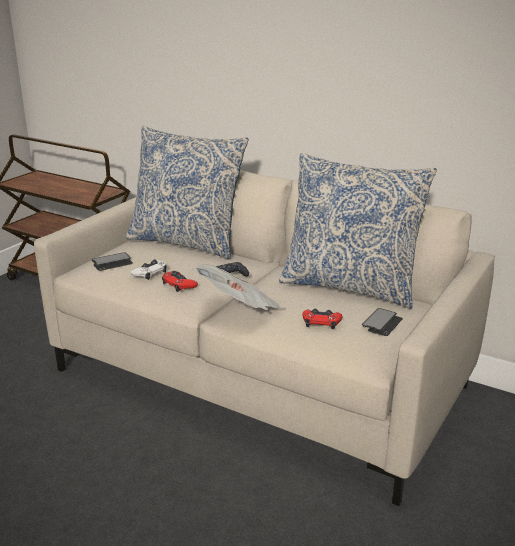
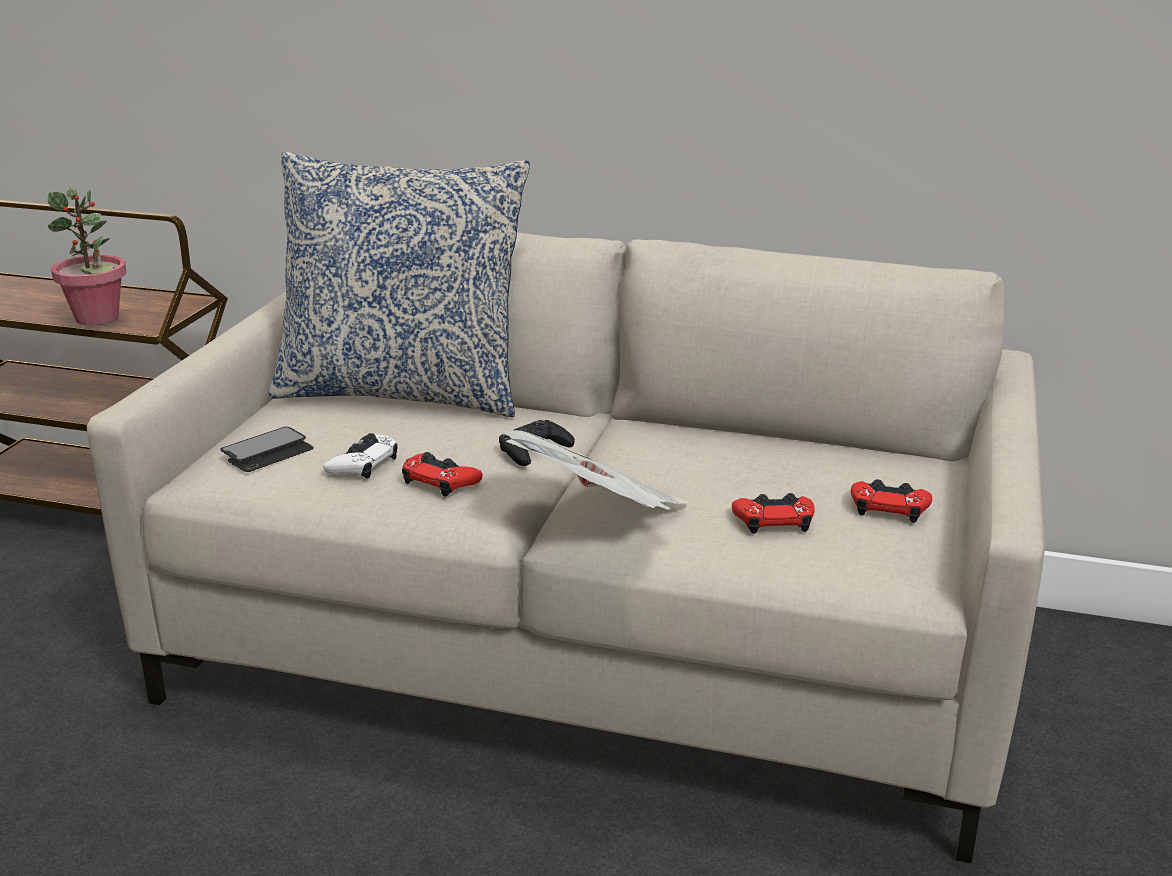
camera: 15 degrees left, 0 degrees up
(69, 195) = (97, 318): none -> potted plant
(350, 286) = (783, 443): pillow -> none
(382, 323) = (889, 507): phone -> red game controller

